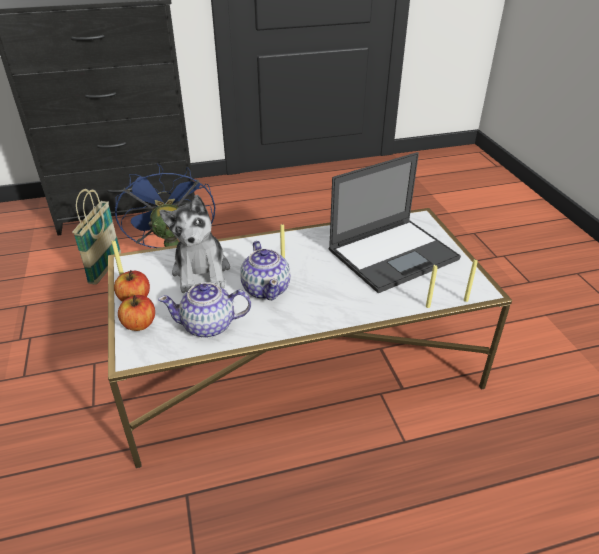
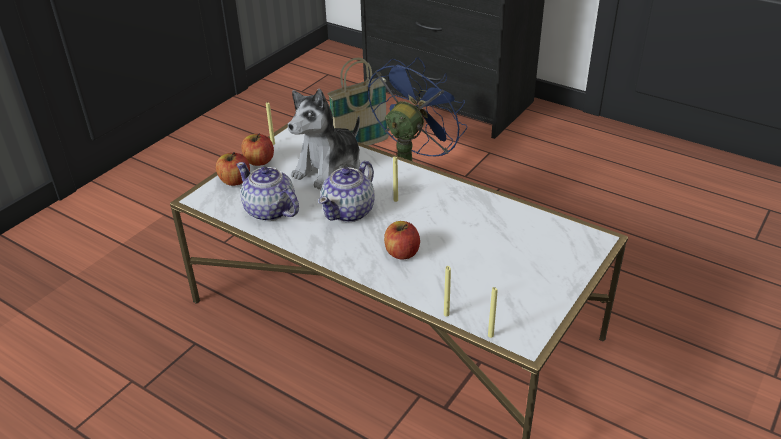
camera: 50 degrees right, 0 degrees up
(343, 291) = (402, 252): none -> apple
(394, 254) = (502, 253): laptop -> none

